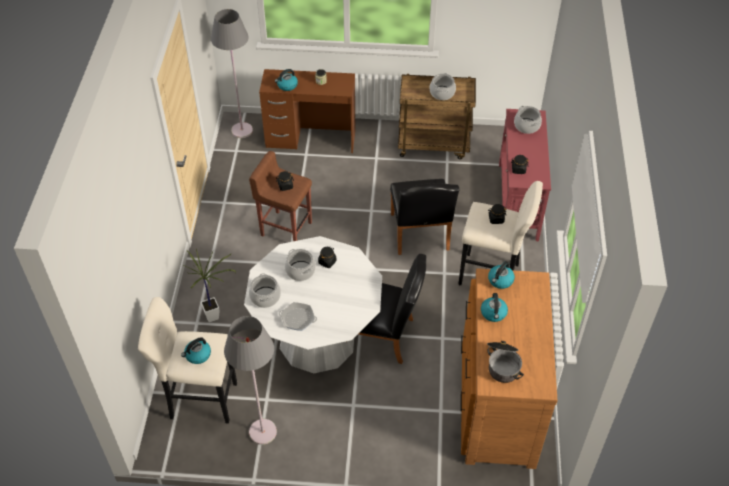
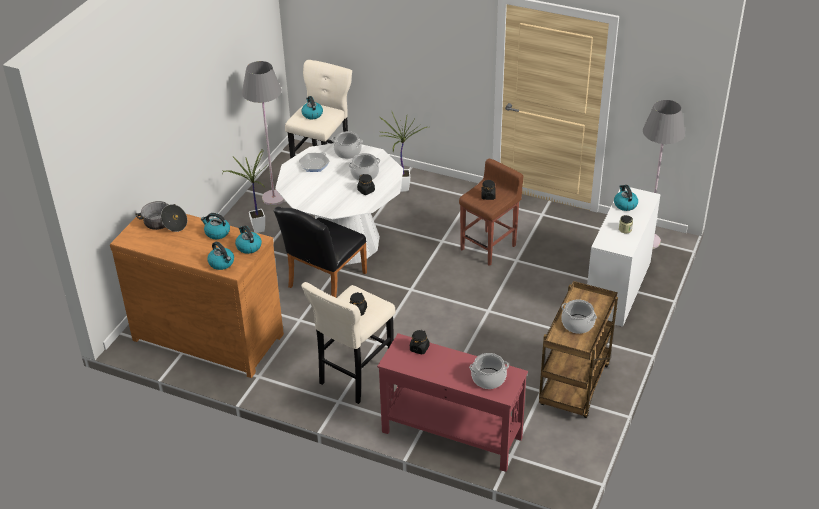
camera: 110 degrees right, 10 degrees down
(311, 139) = (618, 289): brown desk -> white desk
(323, 428) = (255, 229): none -> potted plant
(420, 235) = (436, 338): black chair -> none
(533, 292) = (222, 263): none -> kettle

